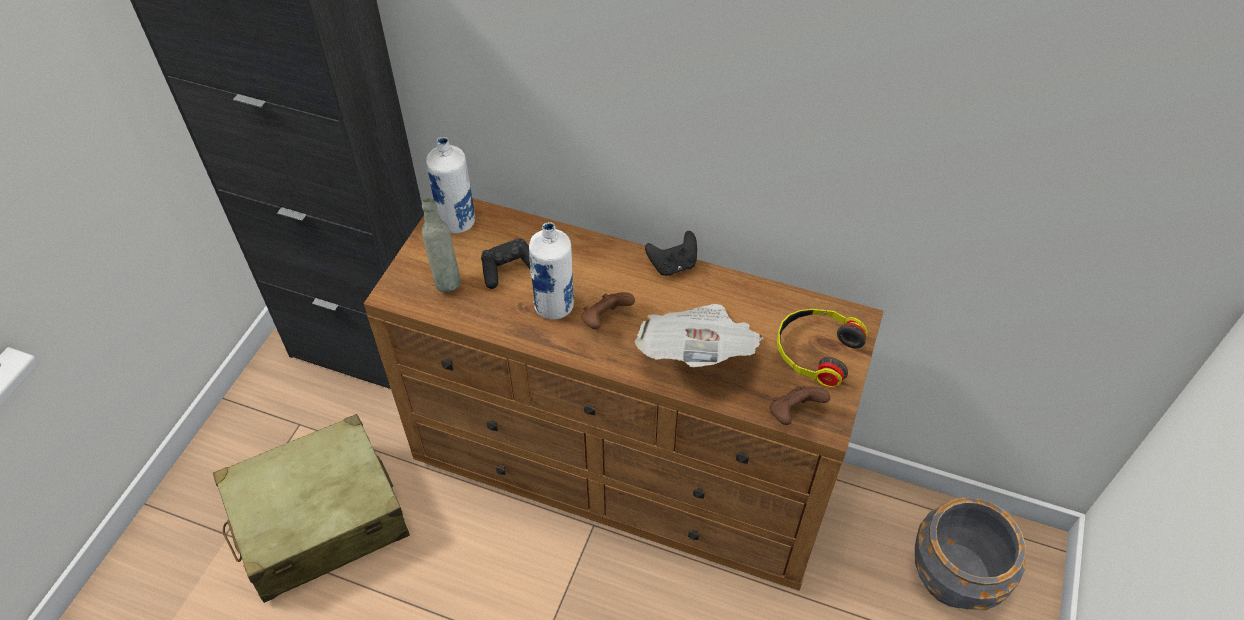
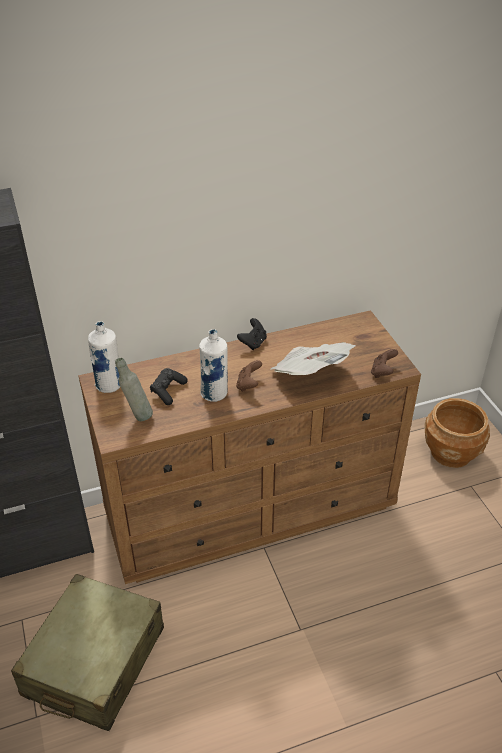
camera: 40 degrees left, 10 degrees down
(815, 350) = (361, 342): headphones -> none
(954, 576) = (451, 452): grey planter -> brown planter

